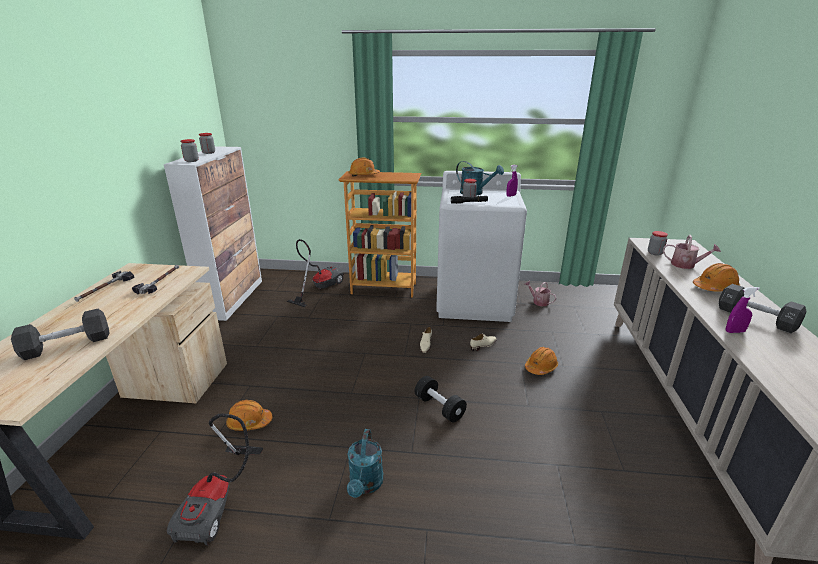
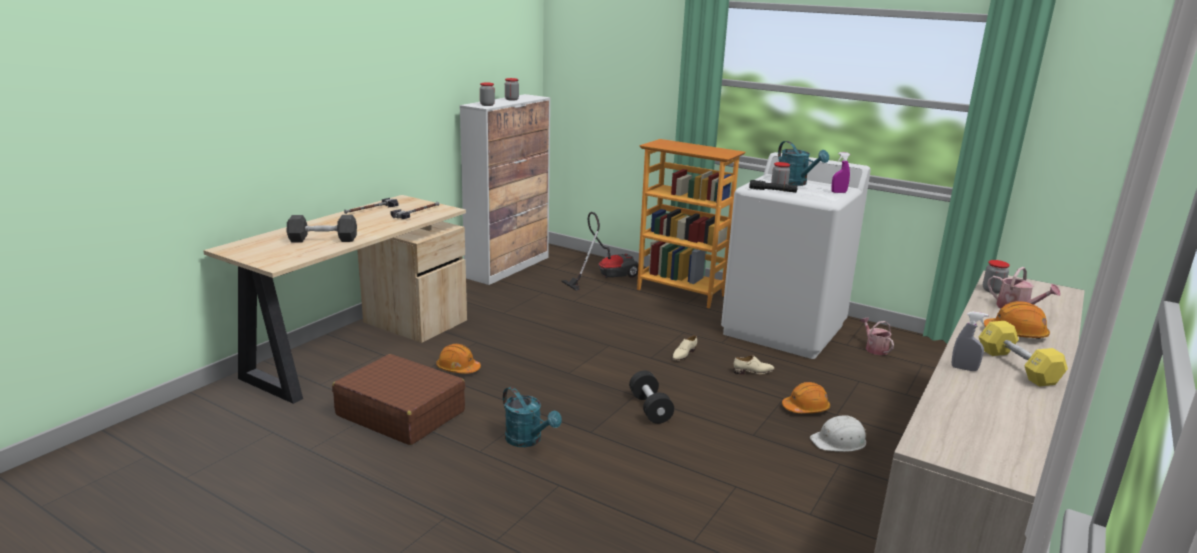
camera: 25 degrees right, 5 degrees down
(220, 502) = (400, 413): vacuum cleaner -> brown suitcase
(363, 175) = (673, 145): orange hard hat -> none
(365, 485) = (528, 440): turquoise watering can -> turquoise watering can turned 75 degrees counterclockwise
(584, 390) = (839, 441): none -> white hard hat
(735, 331) = (964, 368): purple spray bottle -> grey spray bottle
(756, 318) = (1017, 366): black dumbbell -> yellow dumbbell

